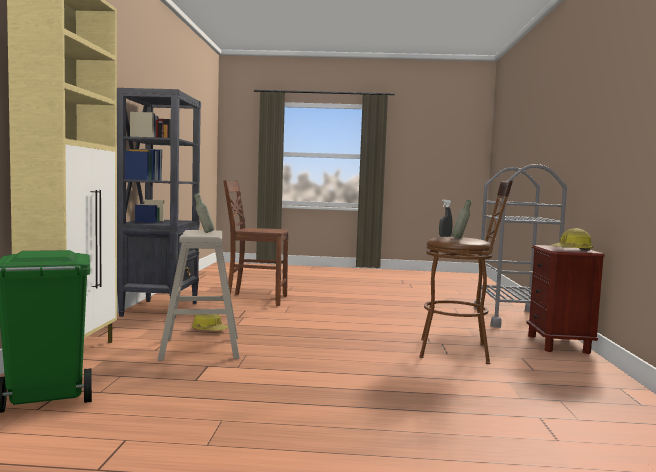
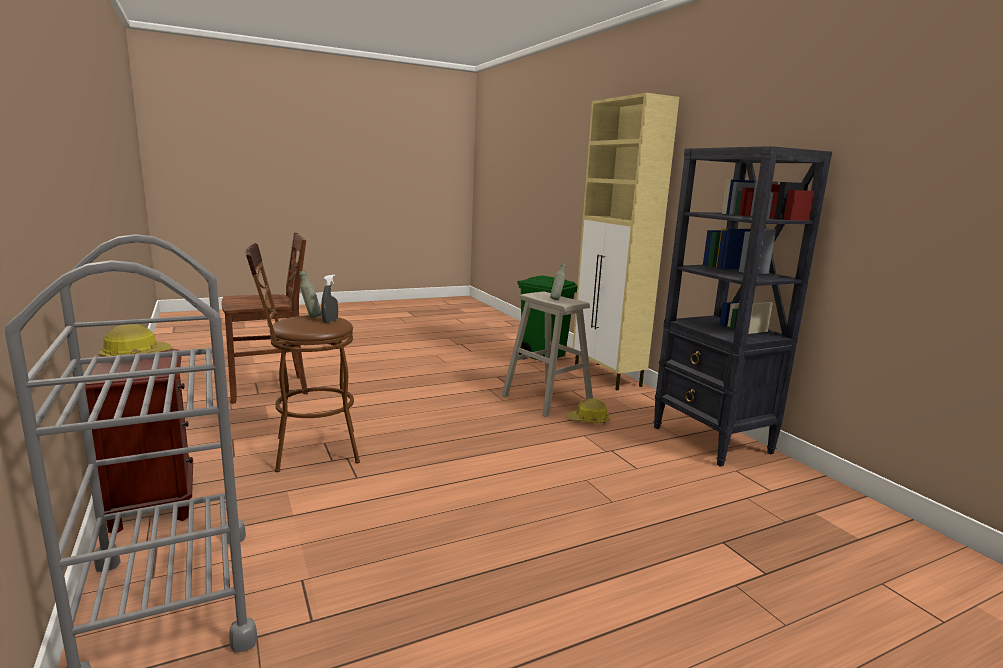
camera: 150 degrees right, 10 degrees up
(255, 299) = (694, 509): brown chair -> brown chair (270, 389)

